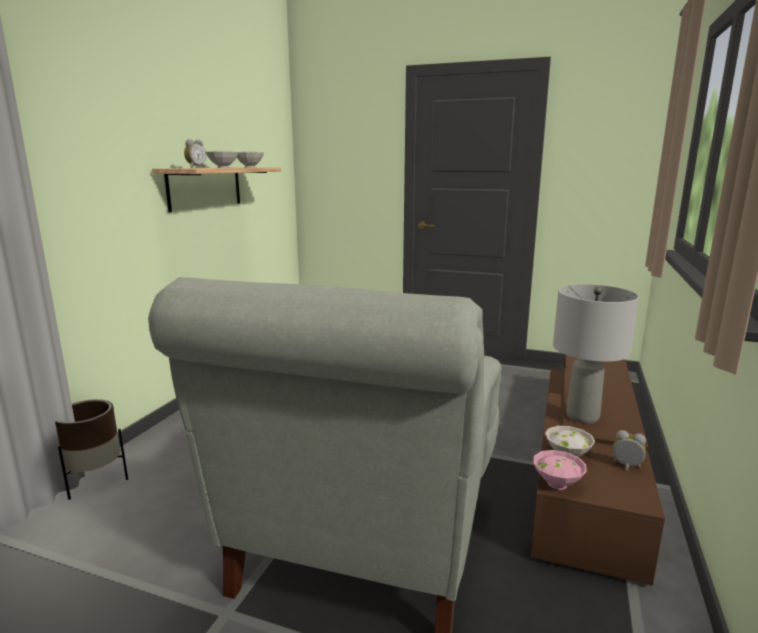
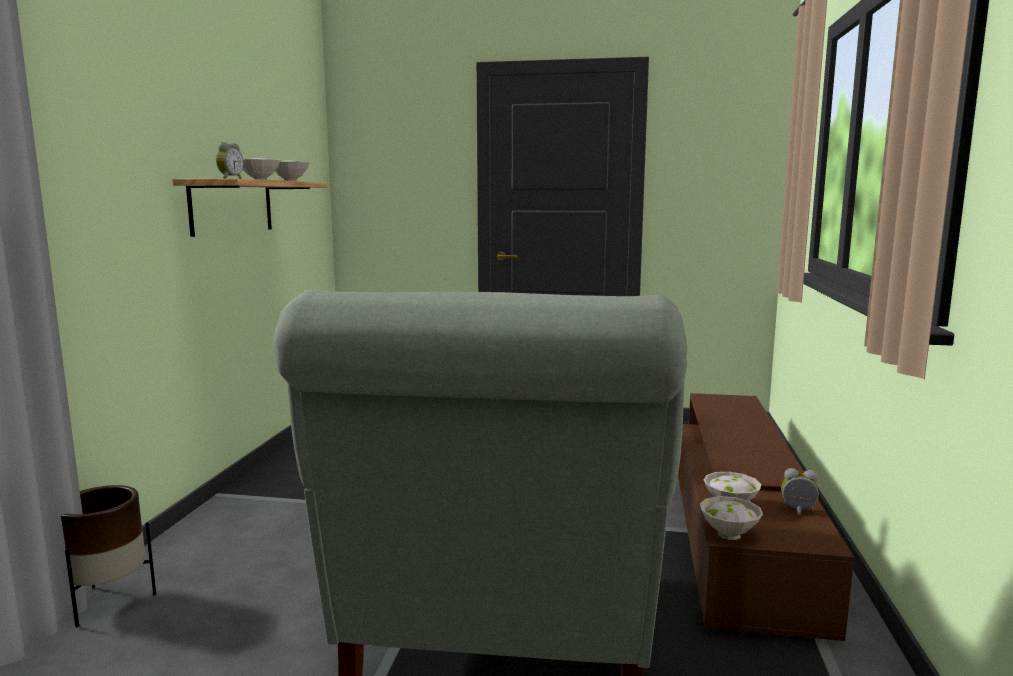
camera: 10 degrees left, 5 degrees down
(558, 484) = (730, 534): pink bowl -> white bowl
(582, 416) = (734, 464): grey table lamp -> none

